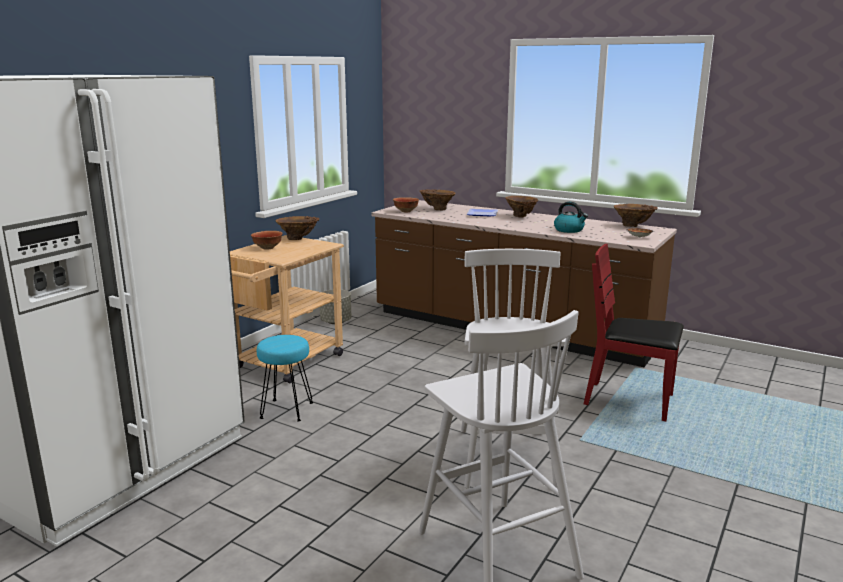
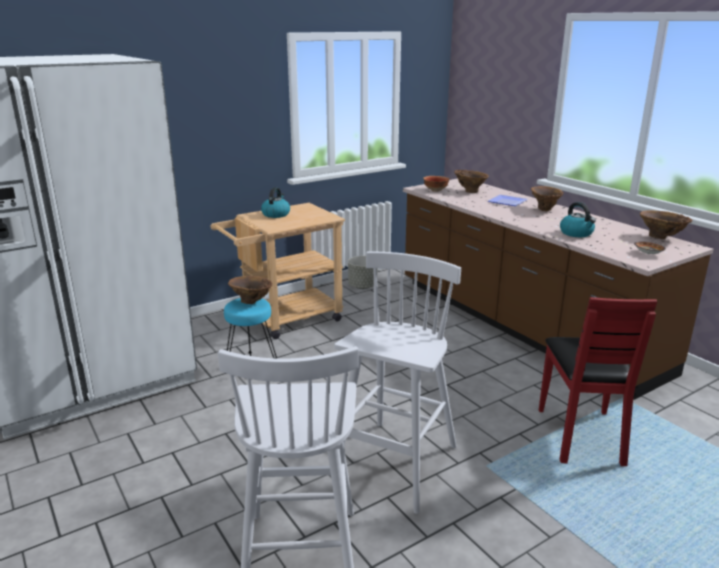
camera: 25 degrees right, 5 degrees up
(267, 248) = (276, 214): bowl -> kettle
(298, 239) = (313, 208): brown vase -> brown vase (251, 302)
(629, 401) = (581, 435): red chair -> red chair turned 135 degrees counterclockwise

